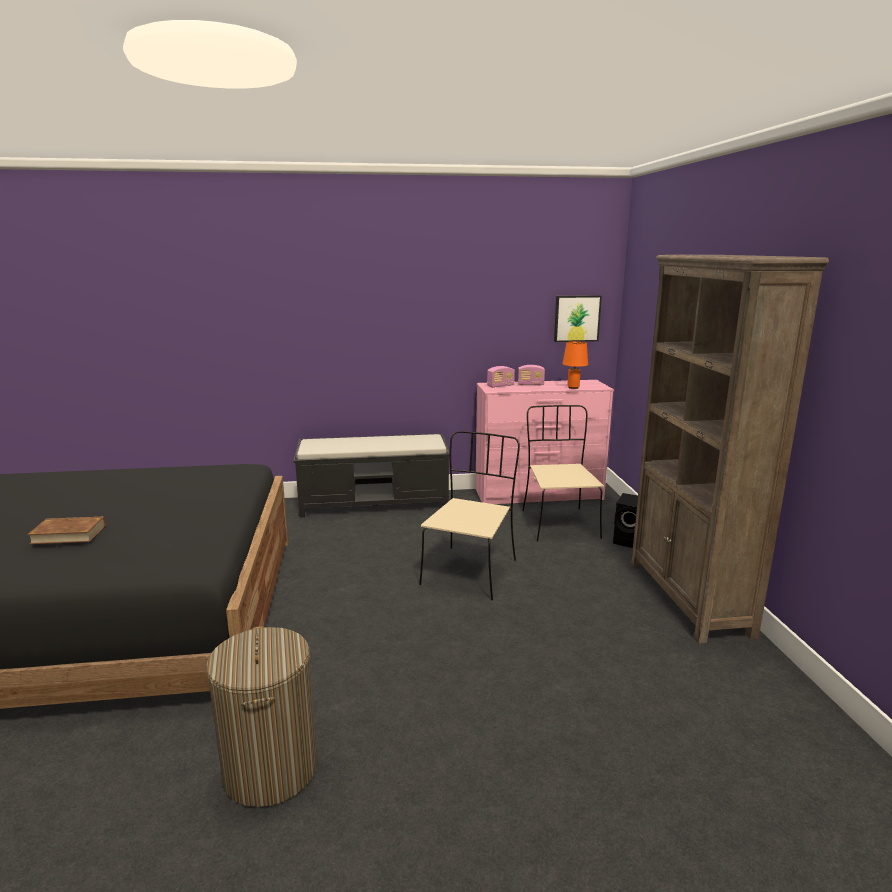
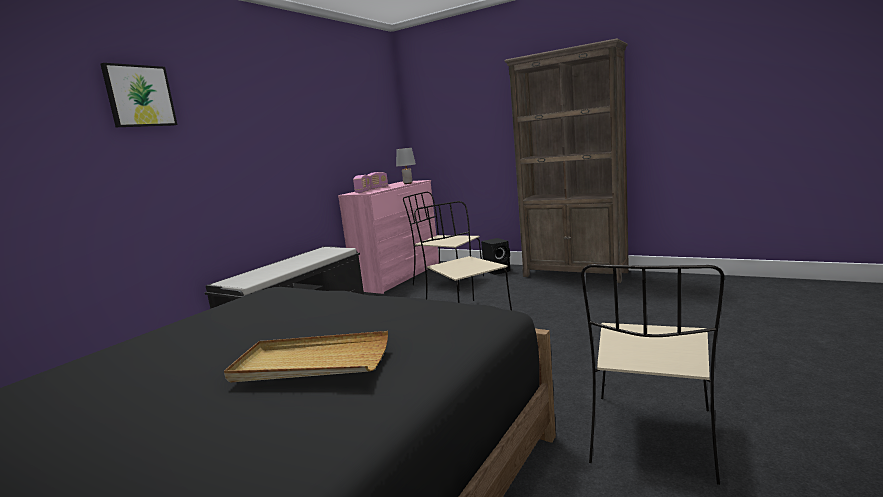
camera: 50 degrees left, 5 degrees down
(68, 534) = (310, 363): brown book -> beige tray
(270, 769) = (652, 438): laundry basket -> beige chair
(573, 387) = (407, 183): orange table lamp -> grey table lamp
(576, 318) = (383, 135): picture -> picture (139, 96)

